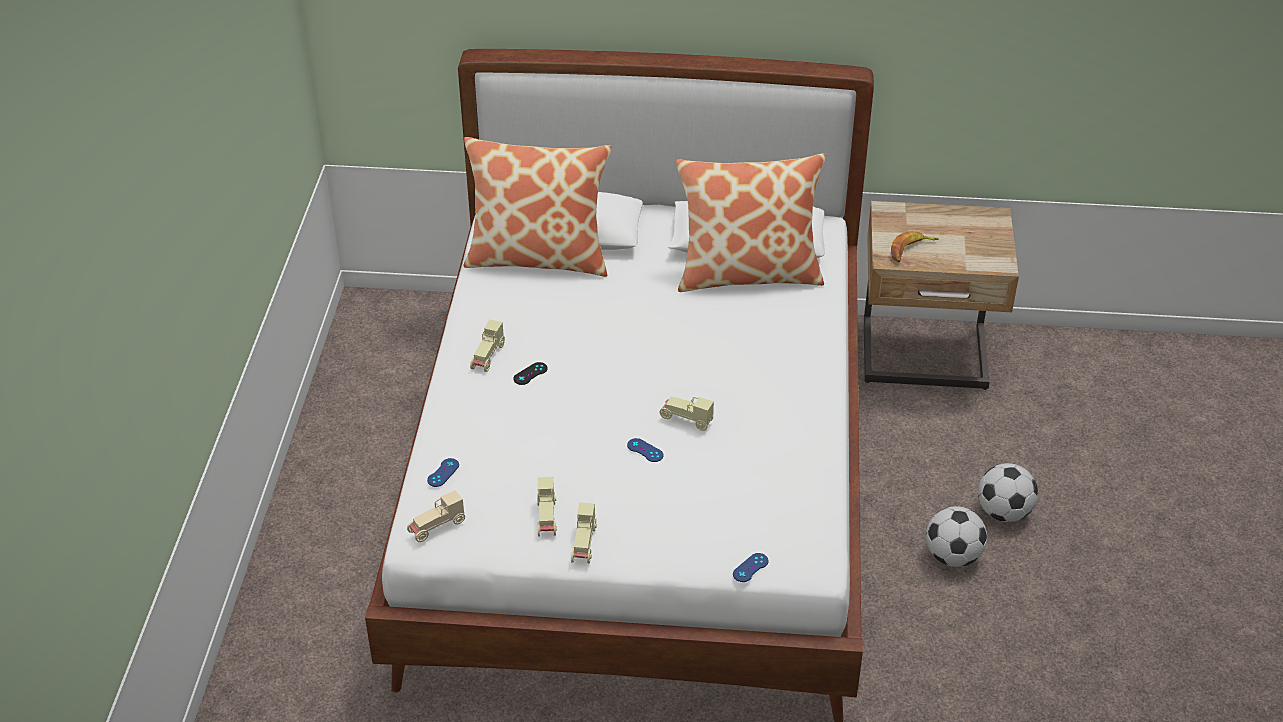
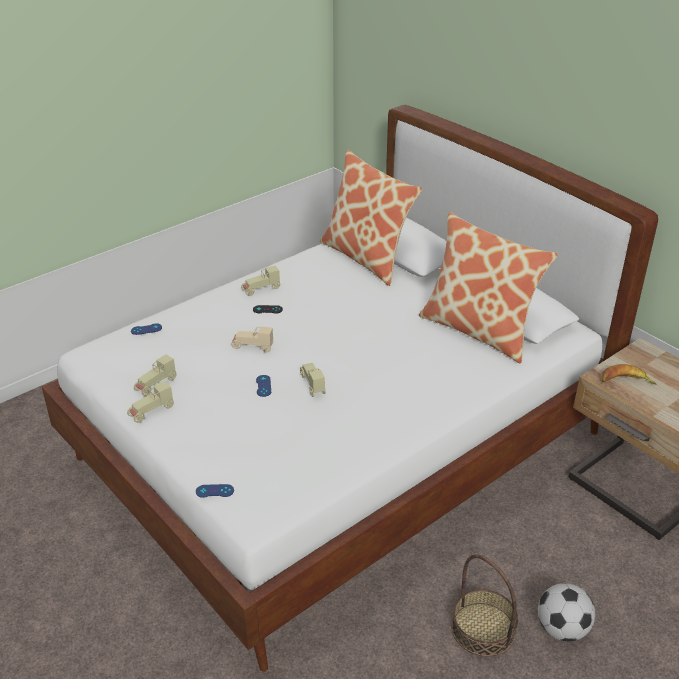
camera: 45 degrees right, 5 degrees down
(437, 527) = (100, 353): beige toy car -> beige toy car (252, 347)
(952, 556) = (483, 629): football -> basket

